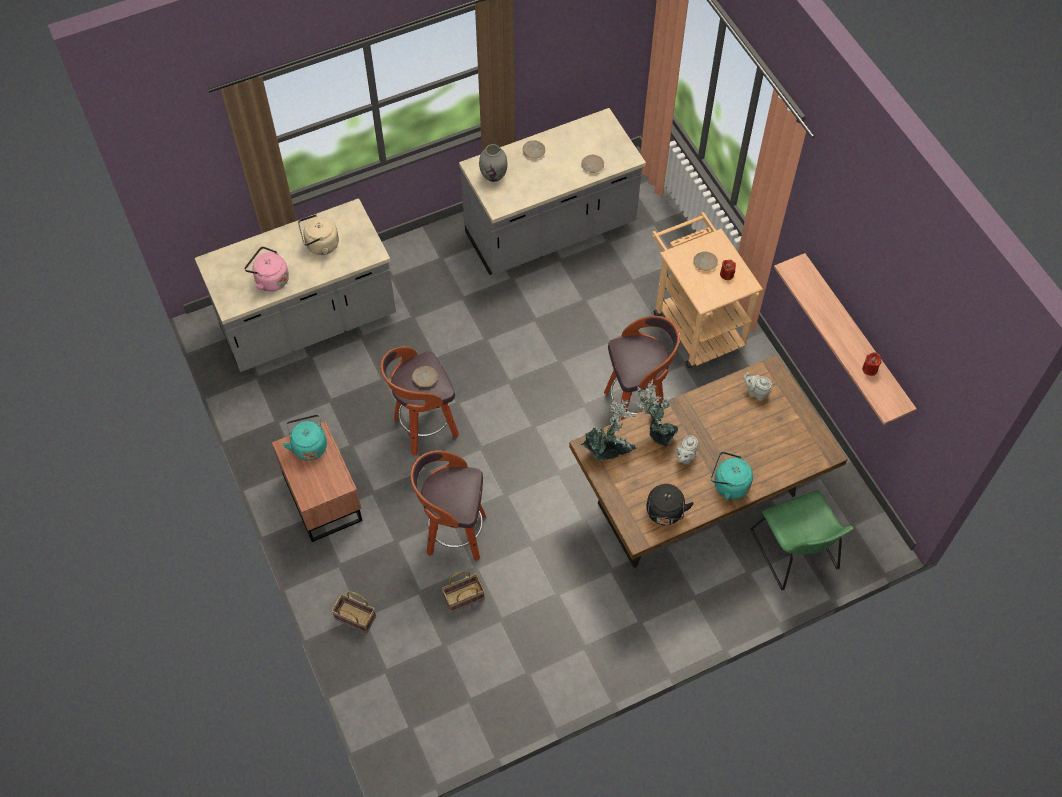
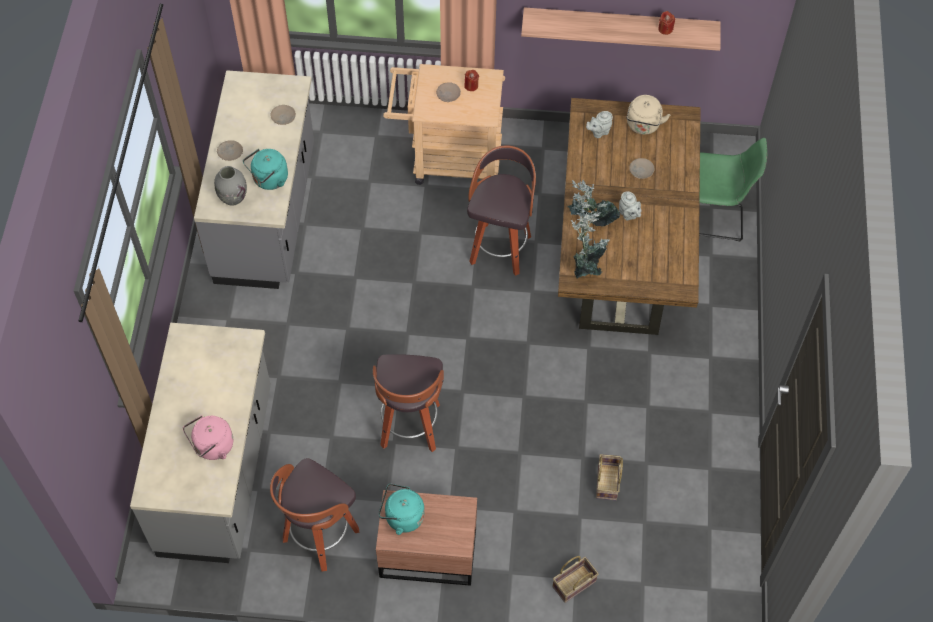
camera: 60 degrees left, 0 degrees up
(320, 245) = (203, 382): beige kettle -> beige kettle (643, 126)
(424, 378) = (409, 373): beige plate -> beige plate (641, 170)
(454, 534) = (539, 458): stool -> stool (319, 537)
(664, 514) = (673, 258): black kettle -> none
(728, 485) = (674, 199): turquoise kettle -> turquoise kettle (269, 180)

